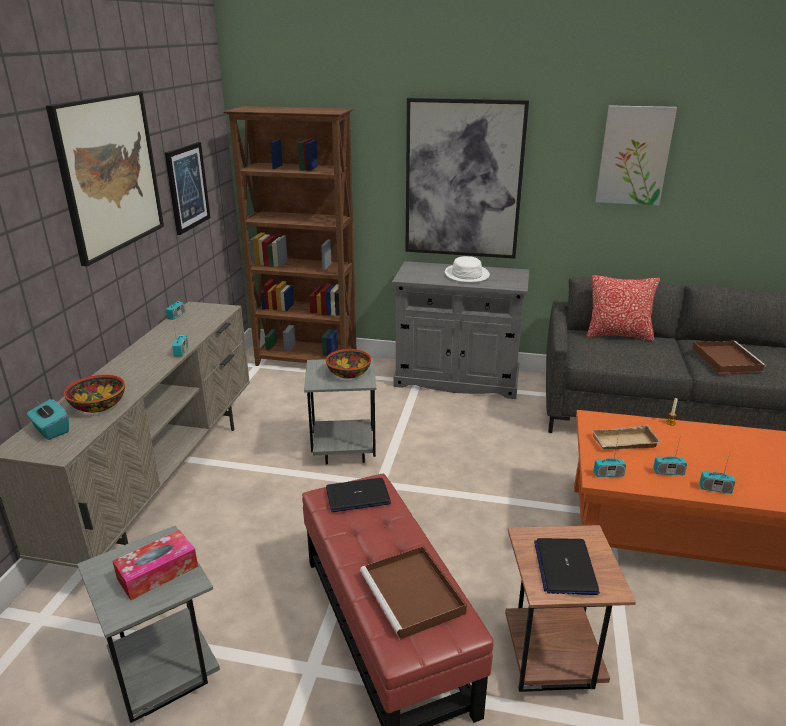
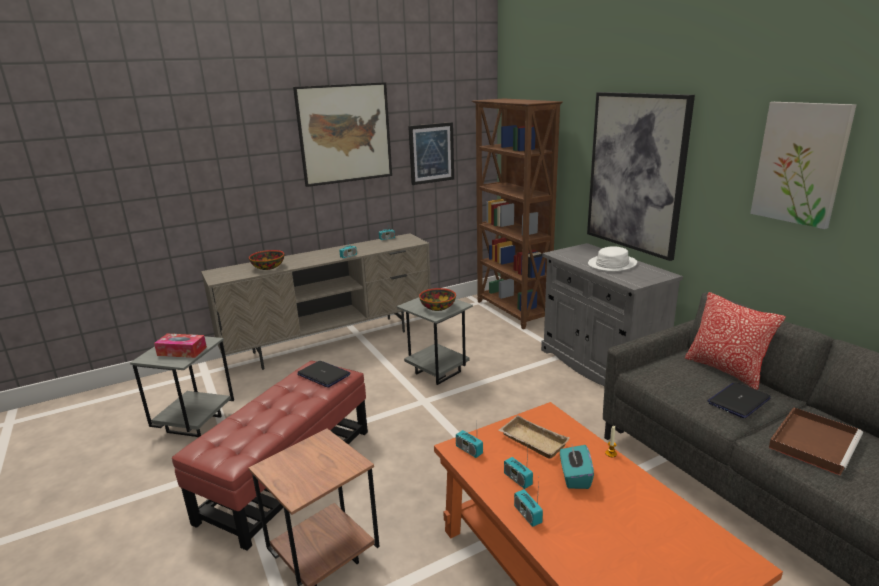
camera: 50 degrees right, 5 degrees down
(51, 430) = (234, 270): turquoise tissue box -> turquoise tissue box (574, 477)
(414, 595) = (246, 433): brown tray -> none
(565, 567) = (303, 466): laptop -> laptop (738, 401)

